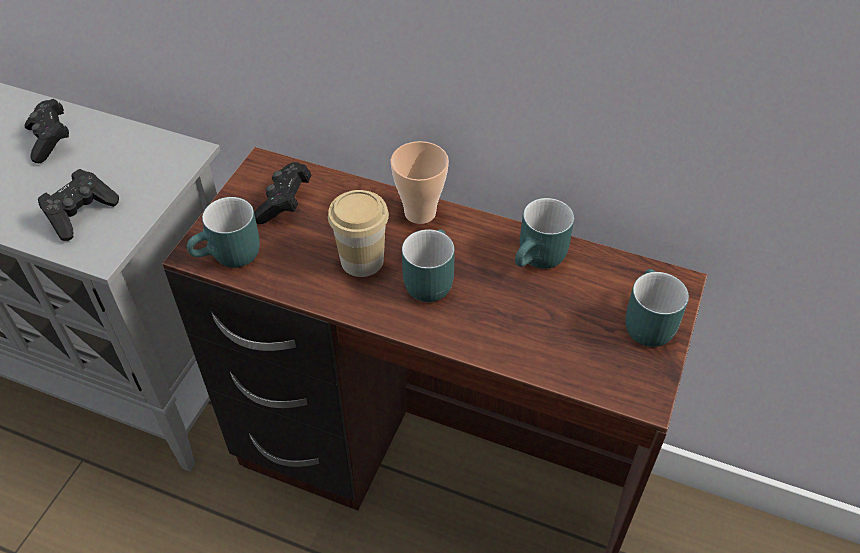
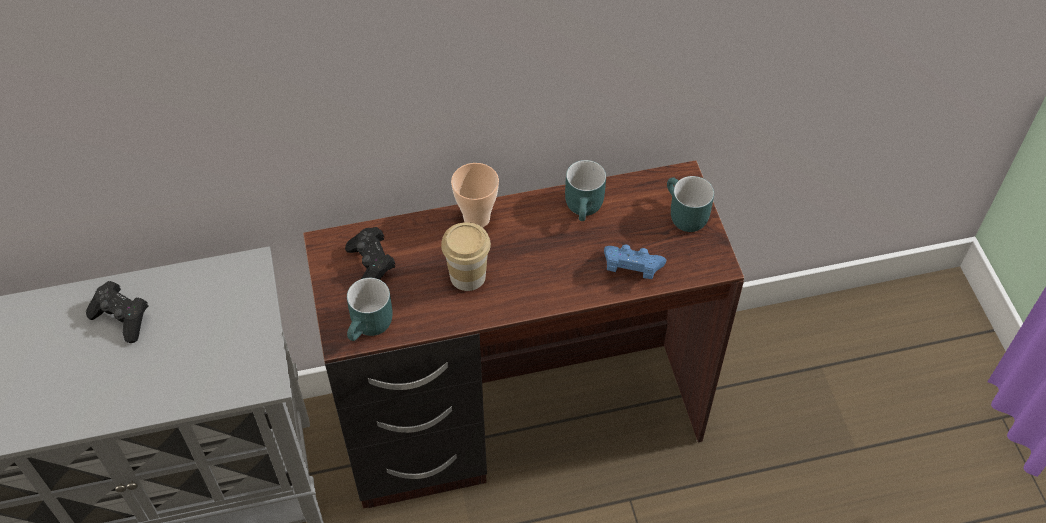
camera: 35 degrees left, 5 degrees up
(81, 214) = (217, 361): black game controller -> none
(427, 278) = (523, 264): turquoise mug -> none
(538, 346) = (631, 269): none -> blue game controller

